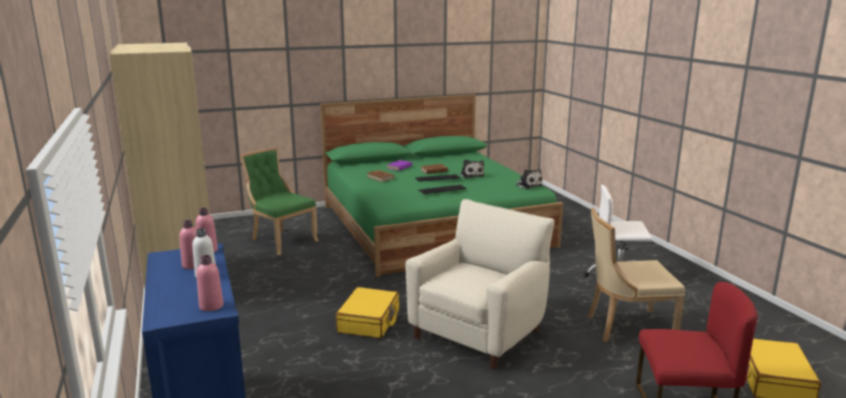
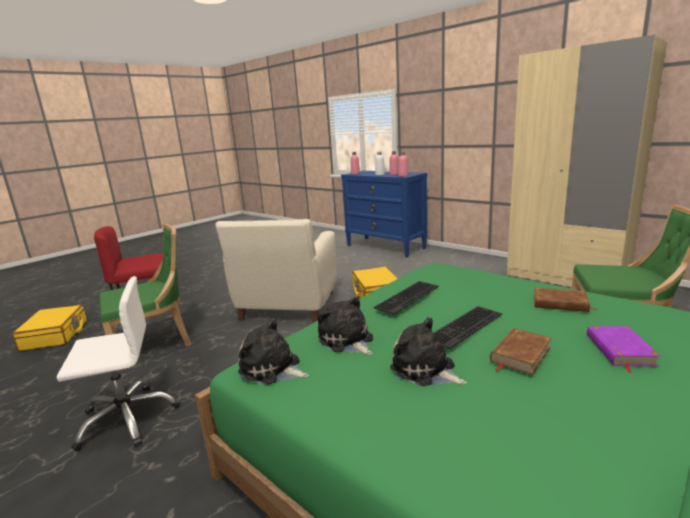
camera: 155 degrees right, 0 degrees up
(490, 186) = (347, 340): none -> plush toy
(626, 327) = (155, 345): beige chair -> green chair

